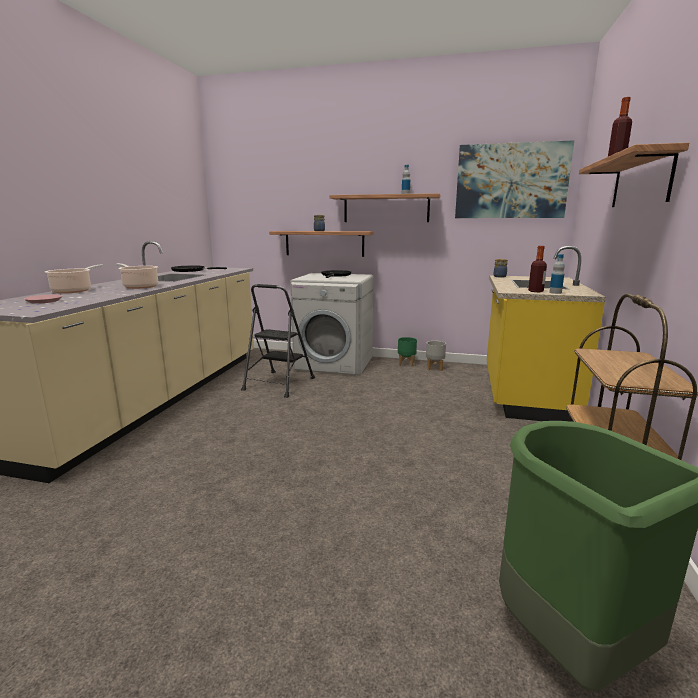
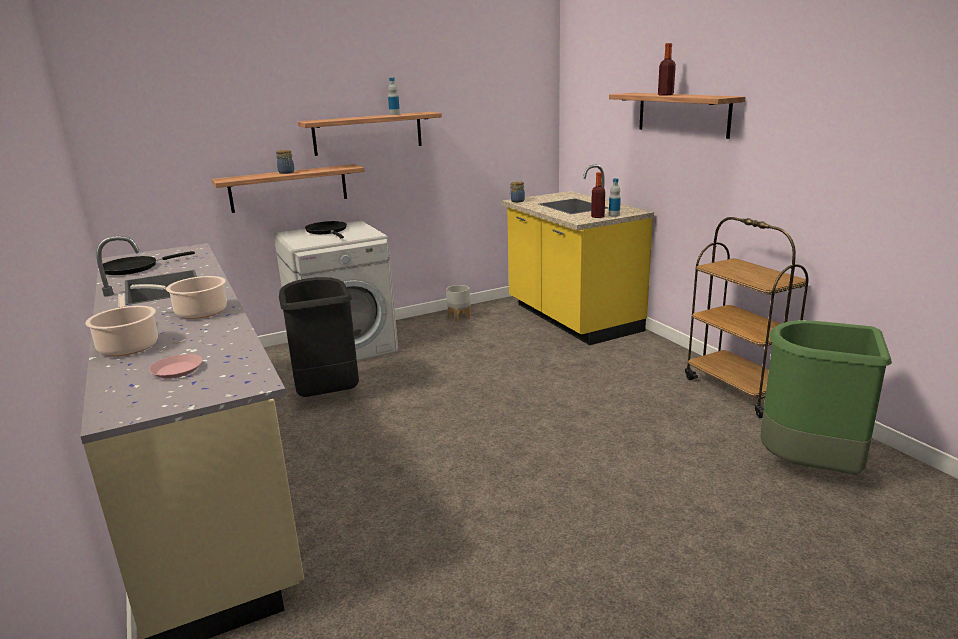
camera: 40 degrees left, 5 degrees up
(278, 384) = (326, 394): black step ladder -> black trash can
(406, 363) = (424, 321): green planter -> none
(511, 181) = (500, 92): picture -> none

